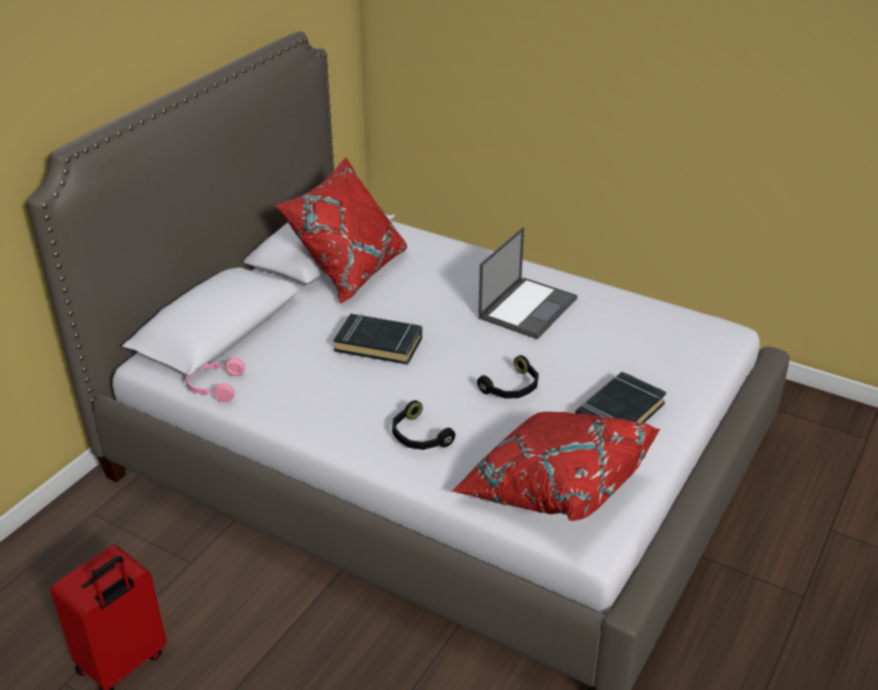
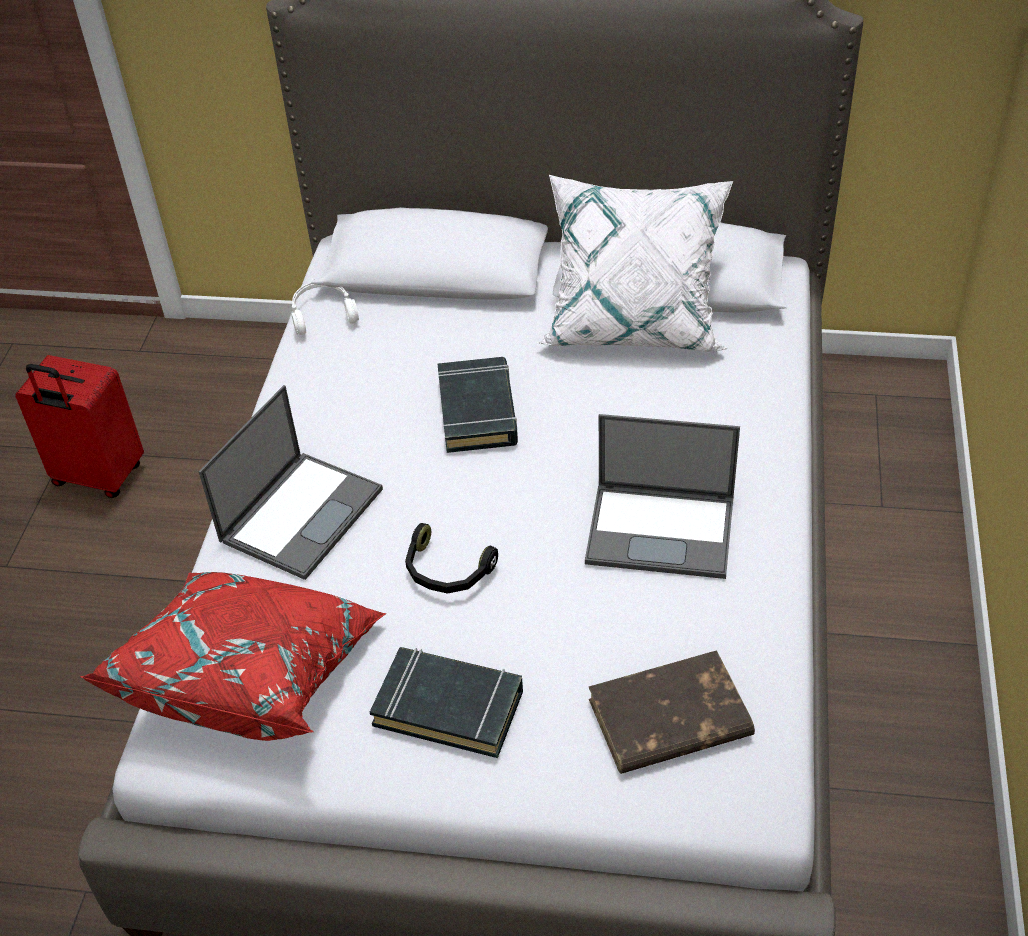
camera: 70 degrees right, 10 degrees up
(214, 386) = (322, 313): pink headphones -> white headphones
(349, 270) = (634, 323): red pillow -> white pillow
(418, 436) = (302, 513): black headphones -> laptop
(663, 342) = (668, 719): none -> brown book

